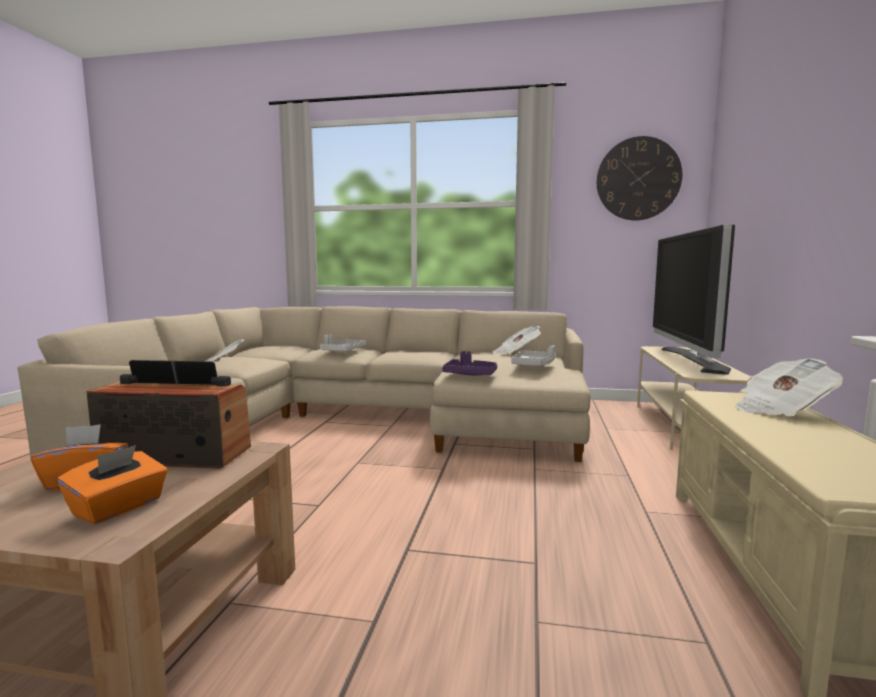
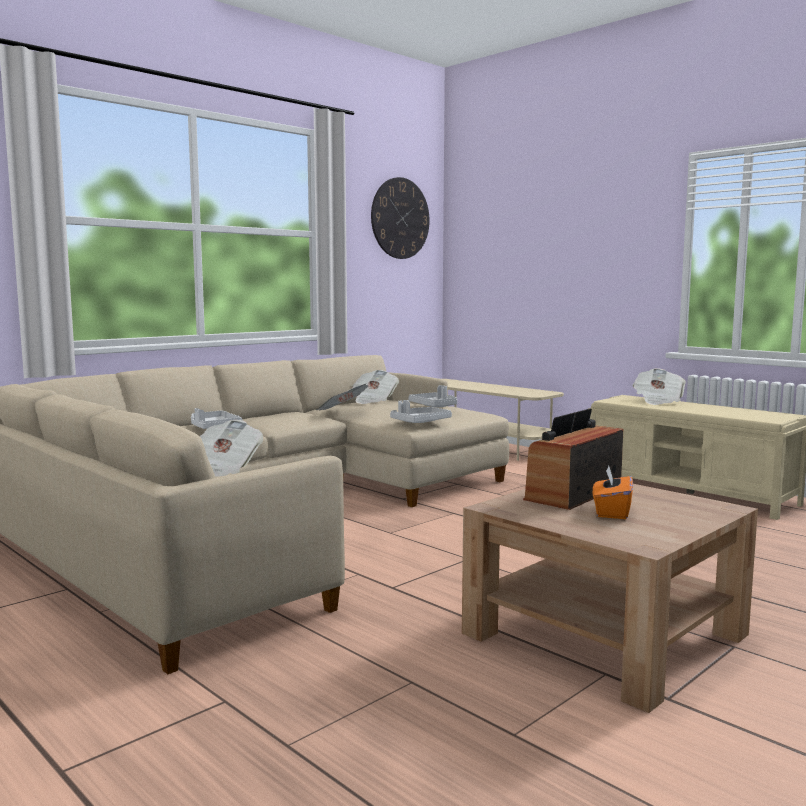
camera: 55 degrees left, 0 degrees up
(119, 508) = (676, 506): orange tissue box -> none
(458, 356) = (342, 412): none -> newspaper
(470, 374) = (420, 422): purple tray -> grey tray
(692, 359) = (486, 386): television -> none

